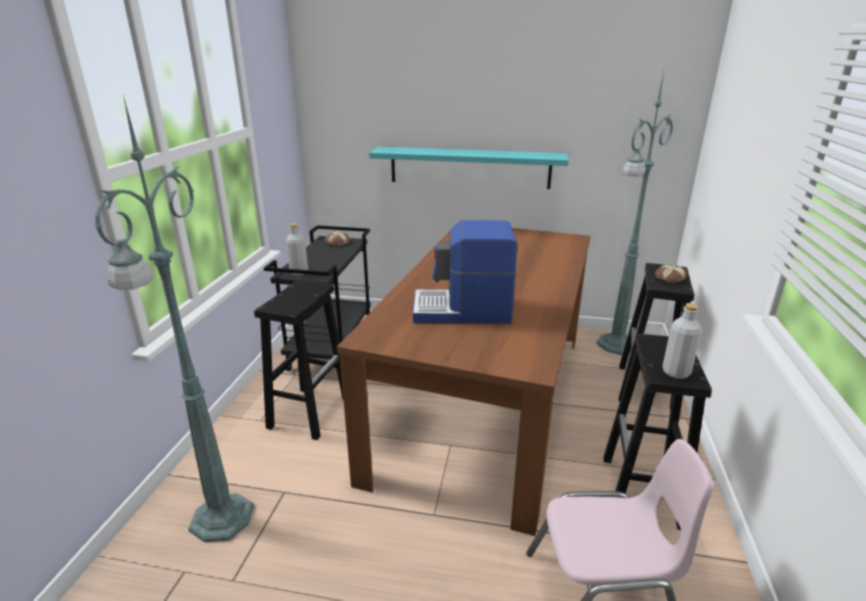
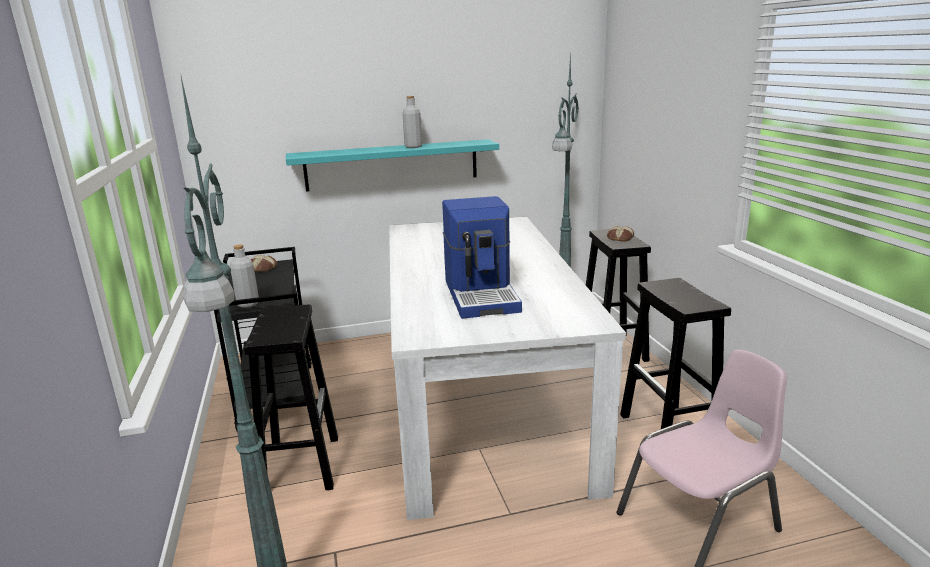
camera: 25 degrees left, 5 degrees down
(462, 311) = (482, 295): coffee machine -> coffee machine turned 75 degrees counterclockwise
(485, 399) = (481, 398): brown dining table -> white dining table
(676, 372) = (695, 302): grey bottle -> grey bottle (413, 147)

